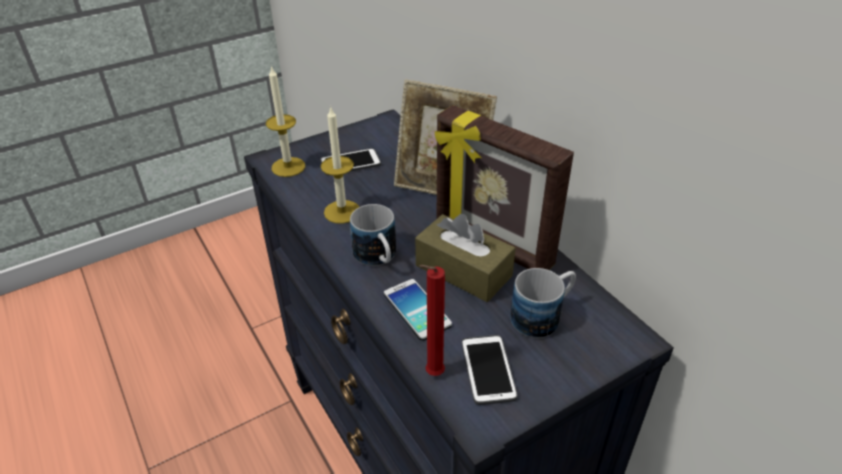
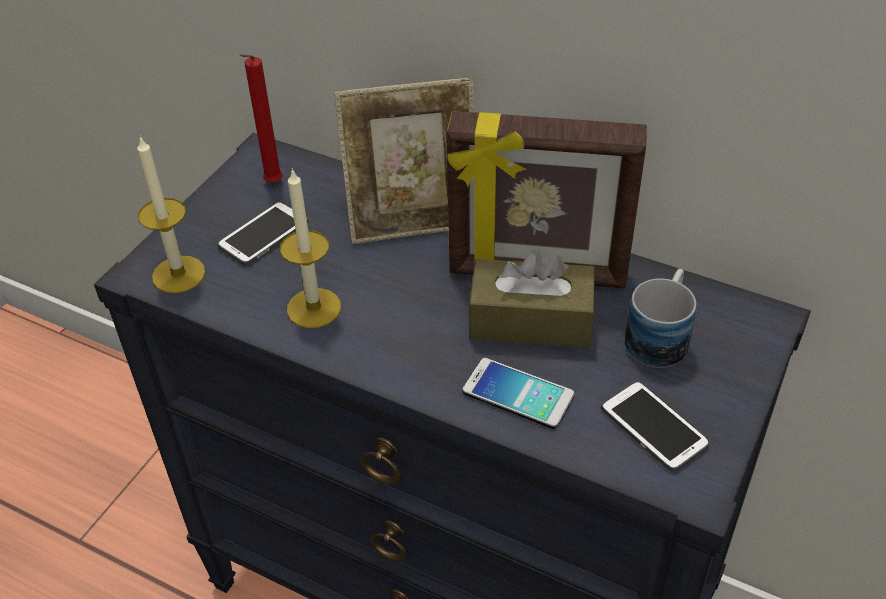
camera: 30 degrees left, 5 degrees up
(378, 258) = (416, 351): mug -> none
(432, 374) = (599, 462): red candle -> red candle (271, 184)

